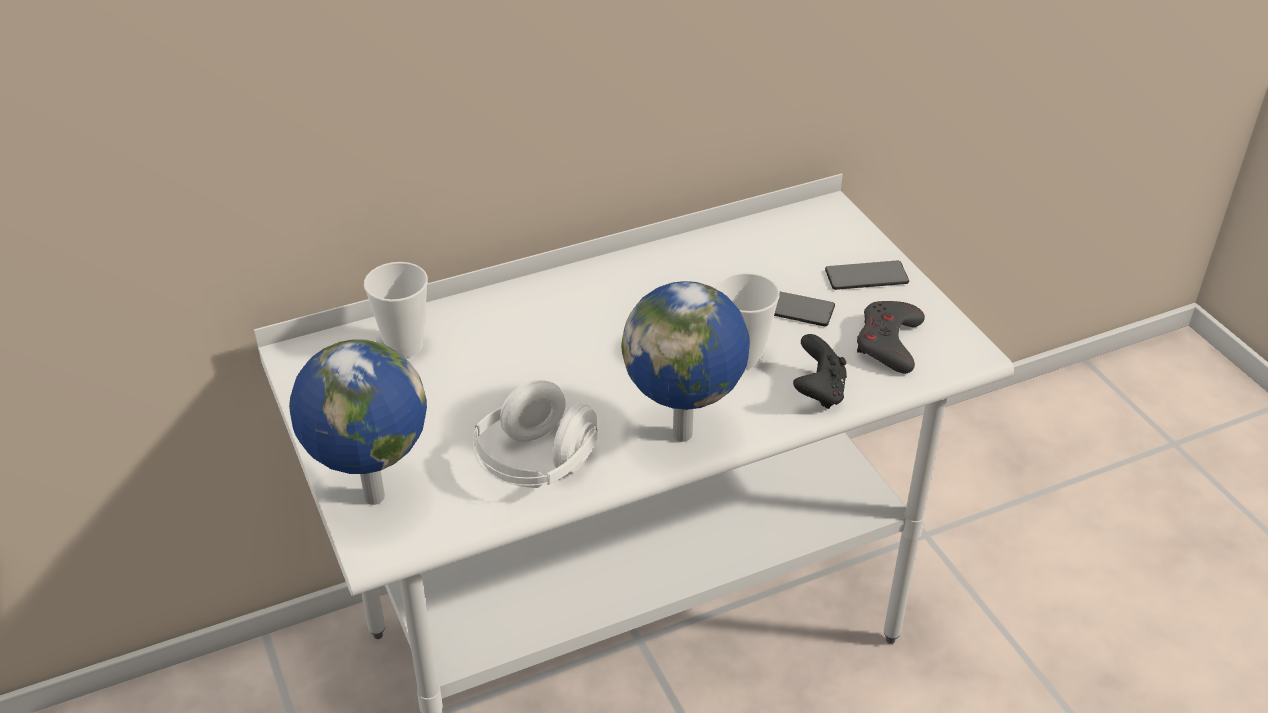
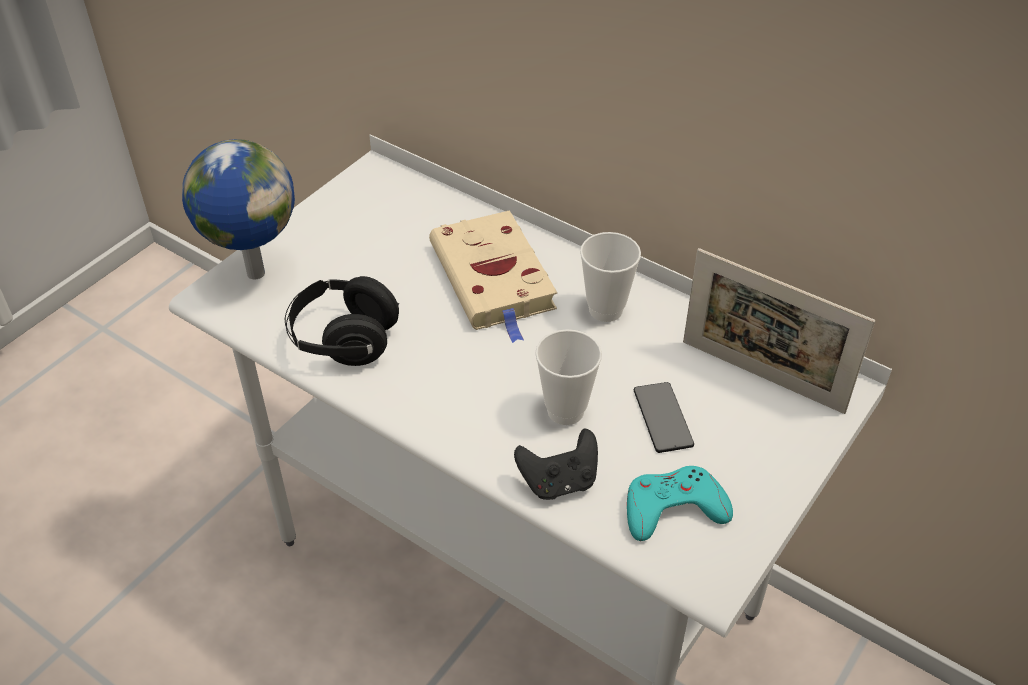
camera: 60 degrees right, 5 degrees up
(404, 346) = (425, 214): cup -> cup (605, 310)
(536, 463) = (343, 340): white headphones -> black headphones
(544, 336) = (494, 280): none -> beige book
(685, 434) = (436, 413): globe -> none
(786, 241) = (762, 376): none -> picture frame
(866, 277) = (761, 455): phone -> none
(888, 342) = (673, 509): grey game controller -> turquoise game controller

